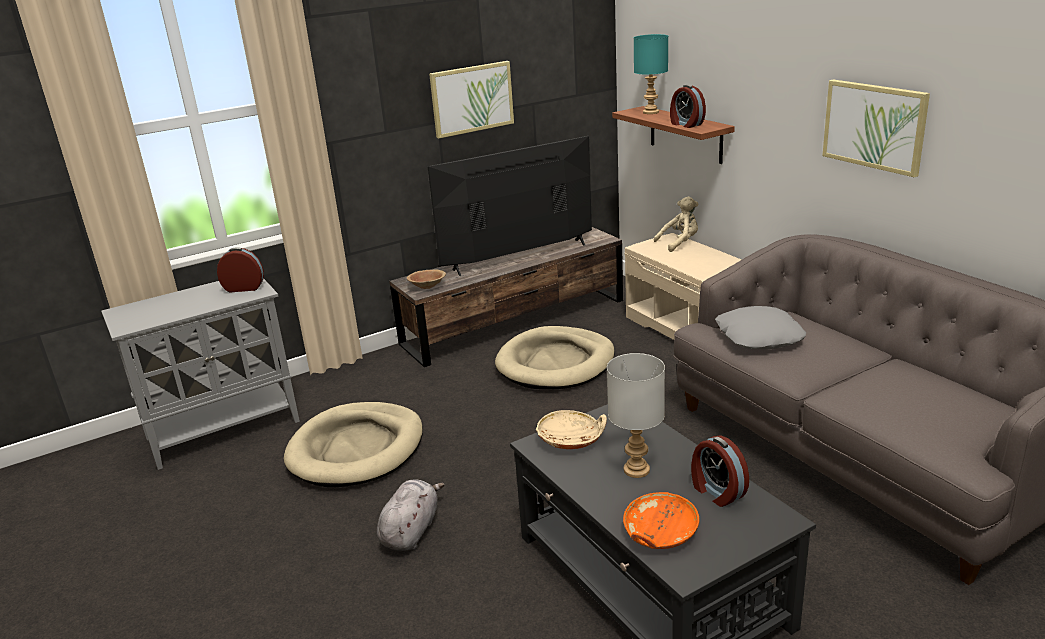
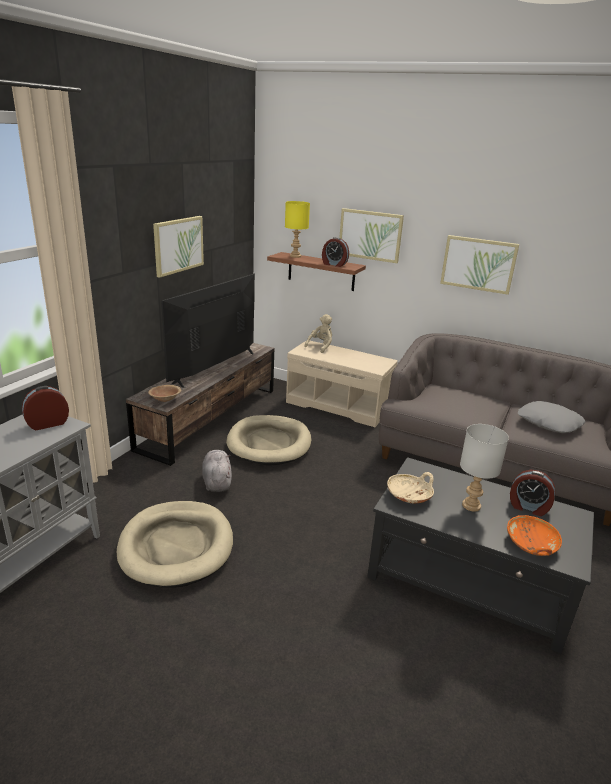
camera: 35 degrees left, 0 degrees up
(411, 531) = (285, 599): grey plush toy -> grey plush toy (217, 482)
(651, 112) = (295, 256): turquoise table lamp -> yellow table lamp
(738, 81) = (370, 235): none -> picture
(758, 336) = (438, 402): grey pillow -> grey pillow (548, 423)

